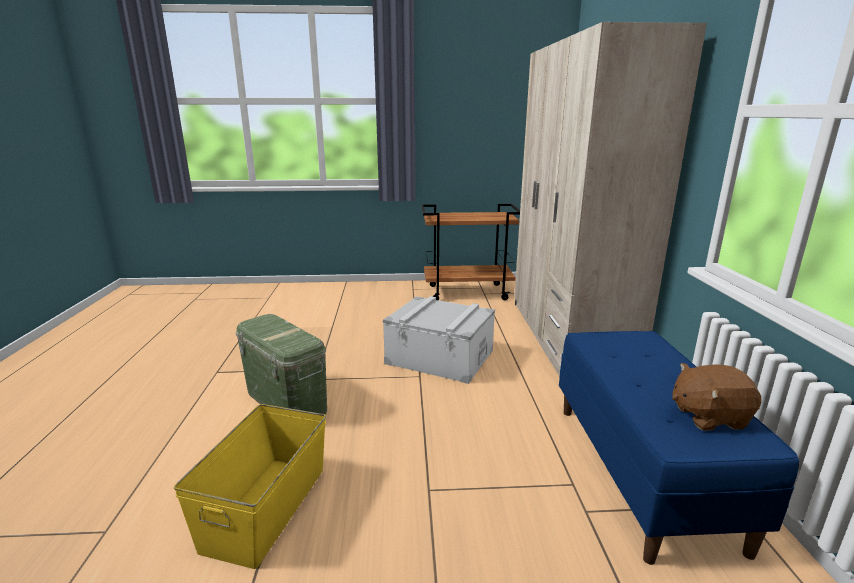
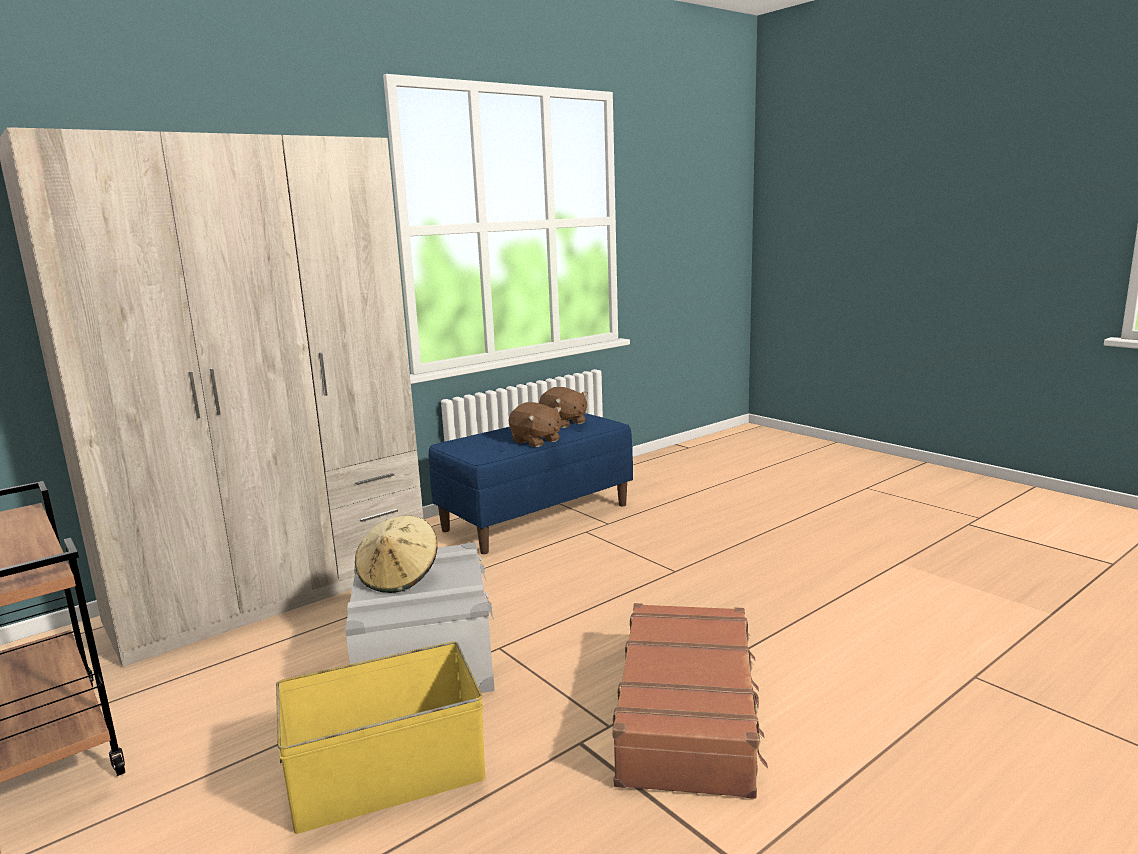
camera: 125 degrees left, 5 degrees down
(267, 507) = (809, 621): yellow storage box -> yellow storage box (386, 777)
(286, 401) = (688, 714): green storage box -> brown suitcase
(451, 312) = (399, 577): none -> beige hat
(623, 374) = (536, 441): none -> brown plush toy

